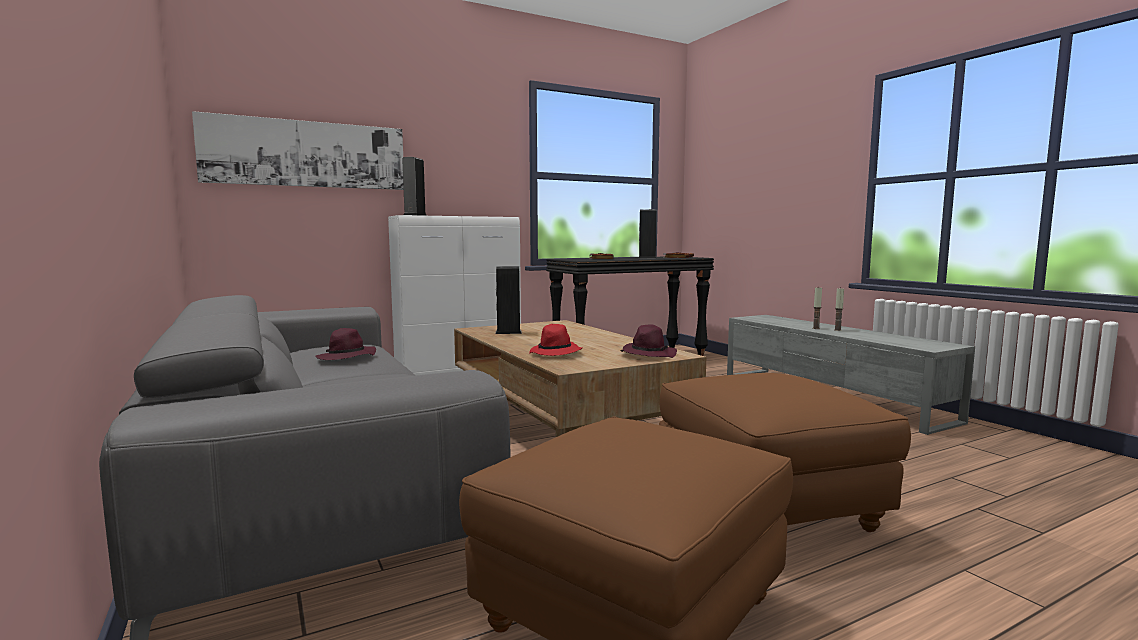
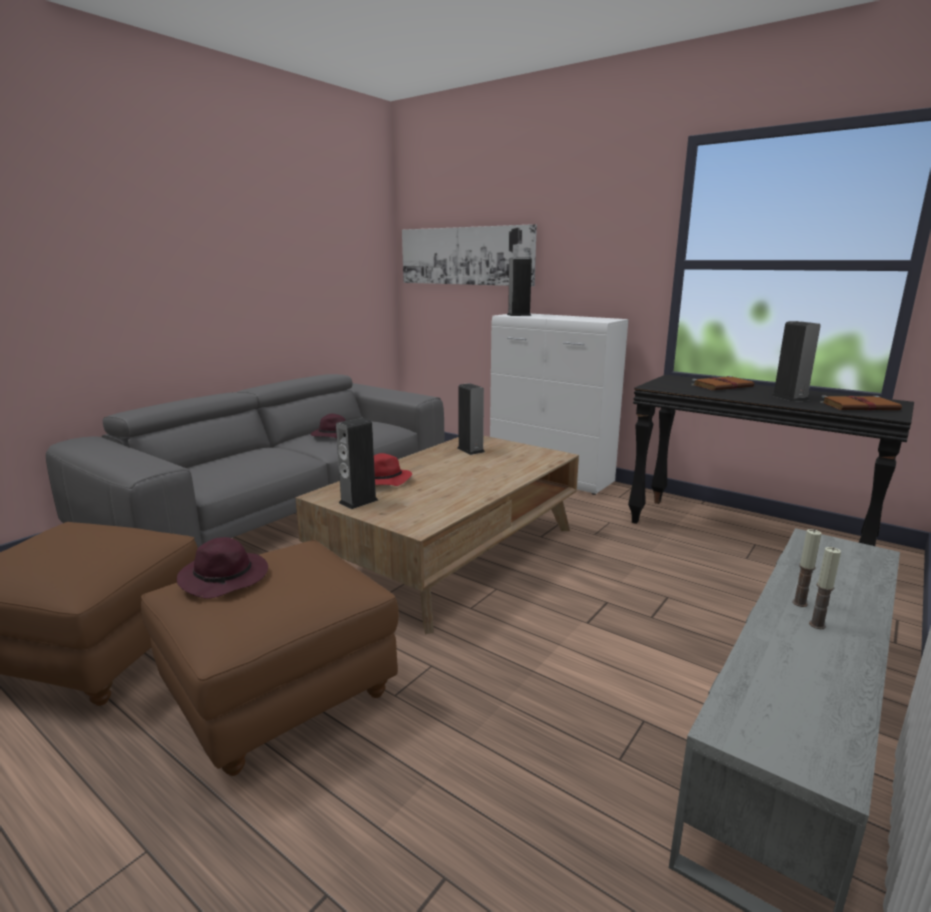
camera: 65 degrees right, 10 degrees up
(600, 361) = (358, 501): none -> speaker
(648, 354) = (407, 514): purple hat -> purple hat (225, 578)

